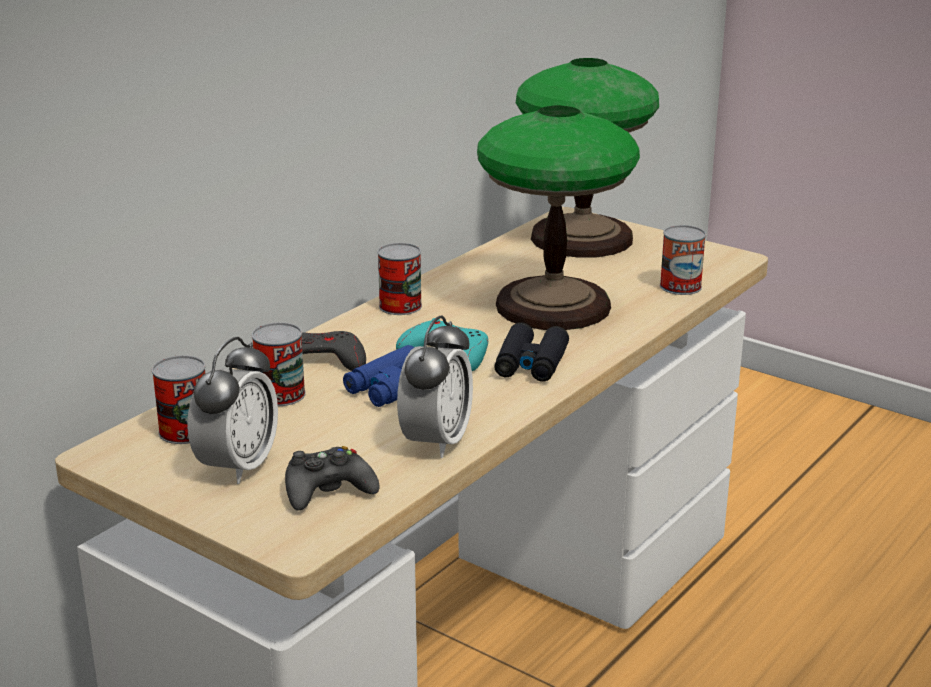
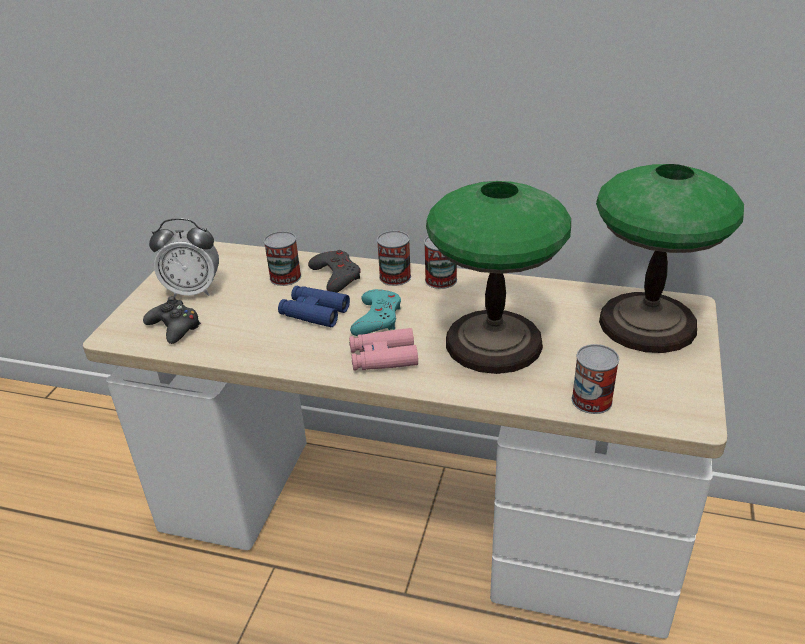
camera: 70 degrees right, 10 degrees up
(185, 431) = (228, 263): can -> can (395, 277)
(436, 442) = (247, 348): alarm clock -> none
(531, 364) = (383, 357): black binoculars -> pink binoculars

